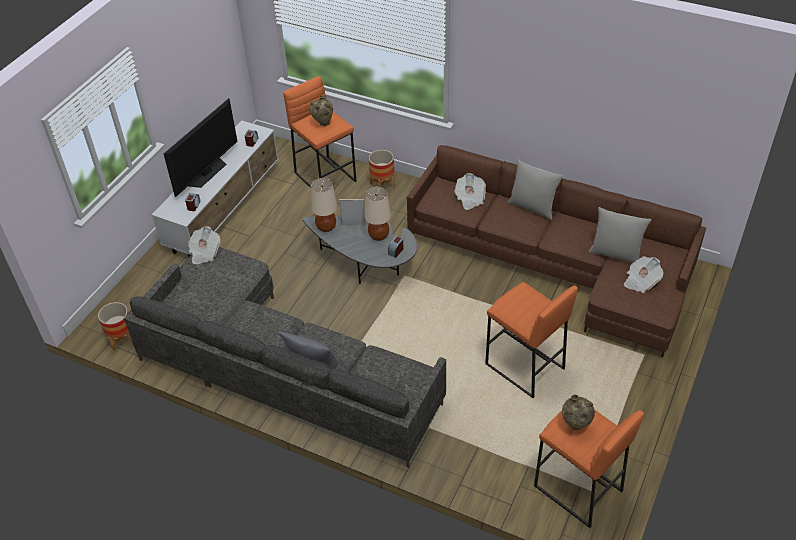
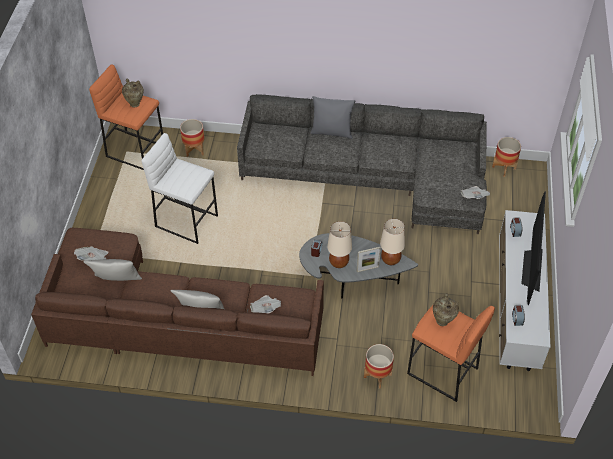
camera: 160 degrees right, 5 degrees up
(493, 468) = (194, 149): none -> planter
(524, 367) = (187, 221): orange stool -> white stool

